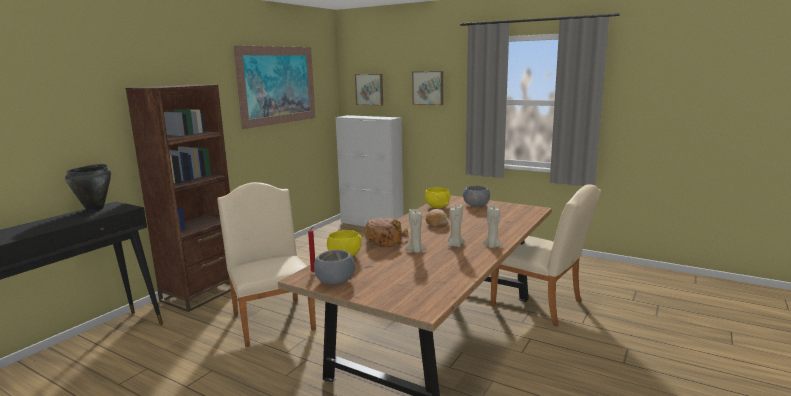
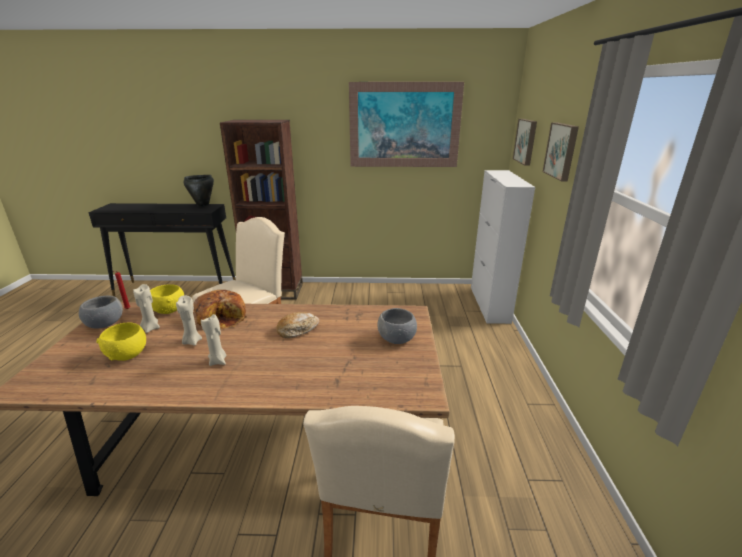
camera: 60 degrees right, 10 degrees up
(437, 207) = (365, 314): yellow bowl -> yellow bowl (128, 355)
(492, 246) = (220, 390): beige candle -> beige candle (151, 328)

